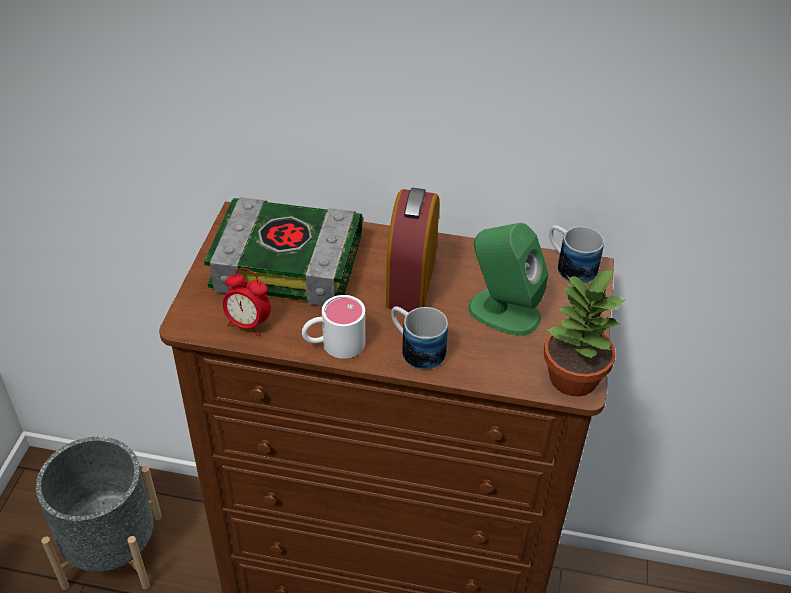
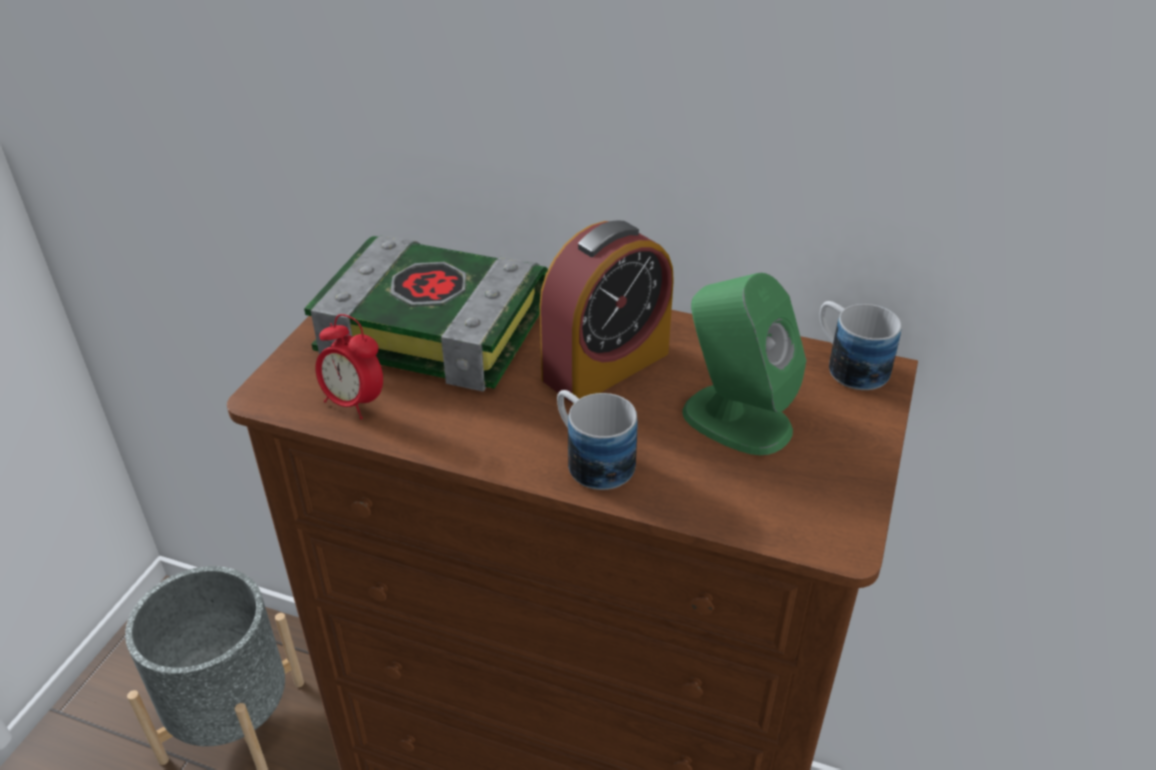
camera: 10 degrees right, 5 degrees down
(333, 344) = (469, 441): white mug -> none
(411, 280) = (606, 365): alarm clock -> alarm clock turned 150 degrees counterclockwise
(572, 378) = (829, 525): potted plant -> none

